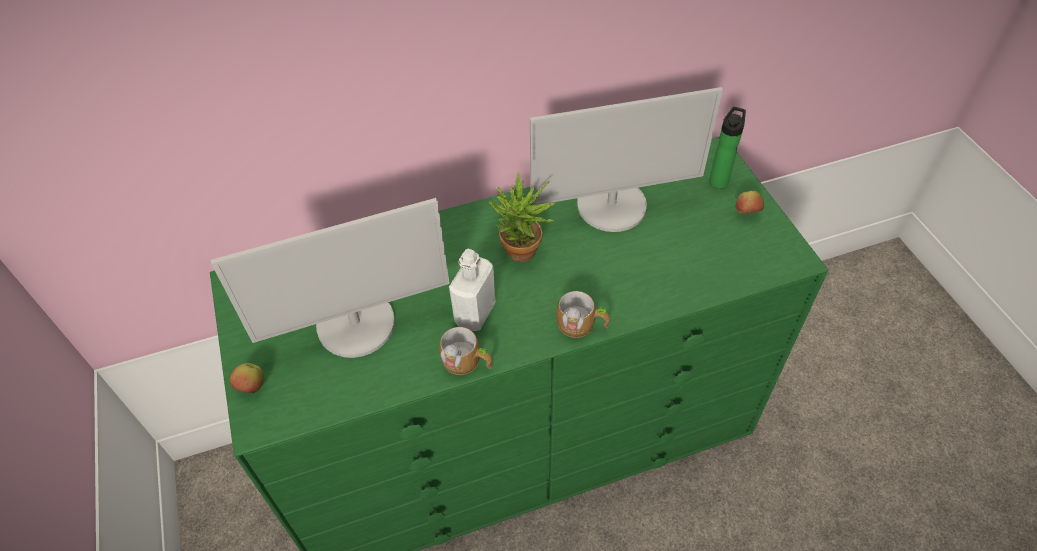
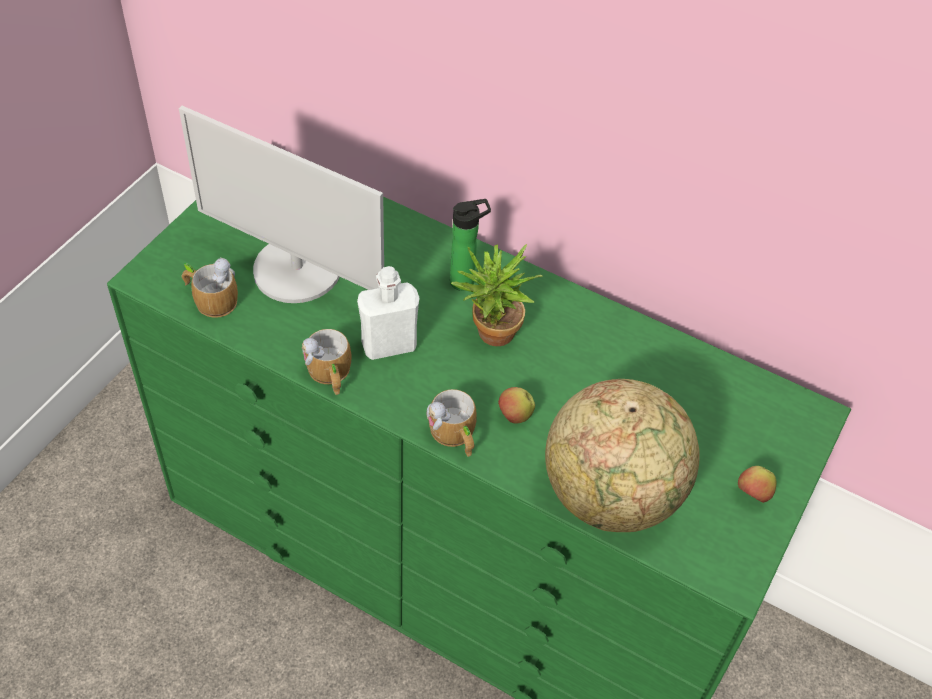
camera: 45 degrees right, 0 degrees up
(252, 387) = (175, 248): apple -> apple (514, 416)
(325, 393) = (210, 298): none -> mug
(612, 206) = (632, 369): monitor -> none
(694, 276) = (611, 495): none -> globe
(719, 180) = (775, 442): bottle -> bottle (466, 281)

